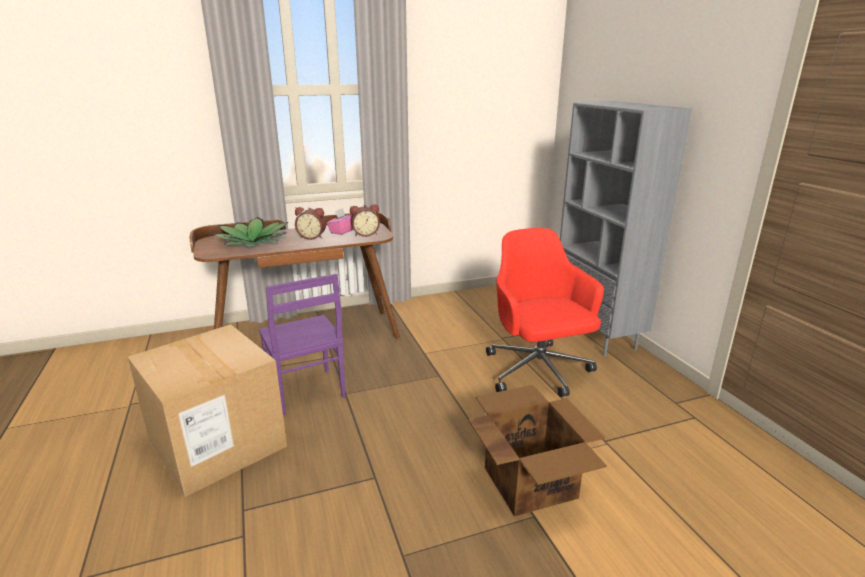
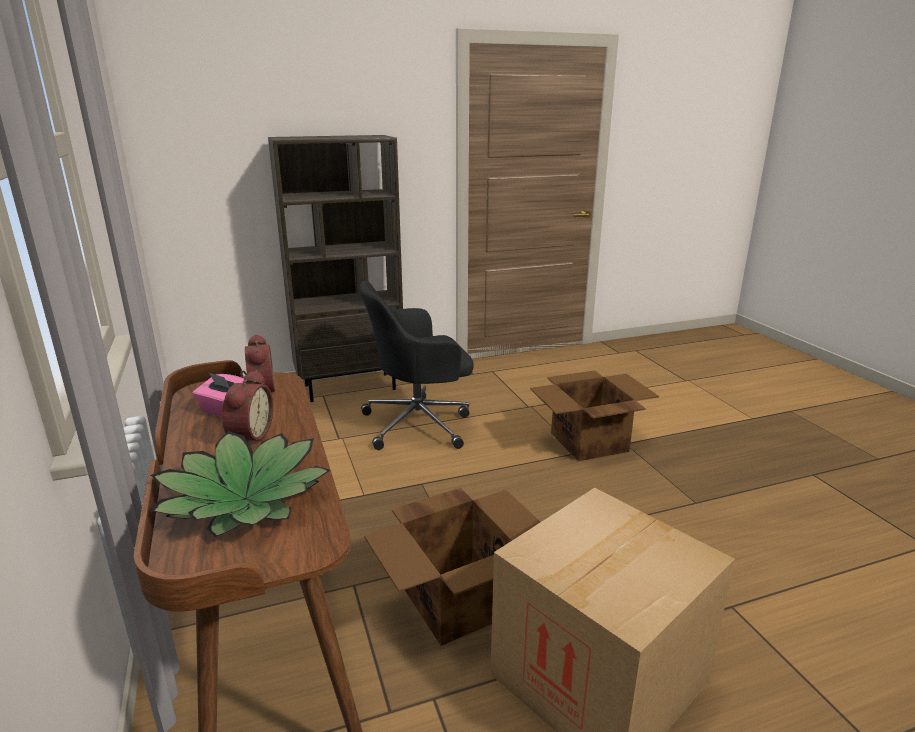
camera: 90 degrees left, 0 degrees up
(306, 392) = (459, 600): purple chair -> cardboard box
(538, 371) = (419, 423): red office chair -> black office chair
(597, 335) = (350, 386): grey bookcase -> brown bookcase

